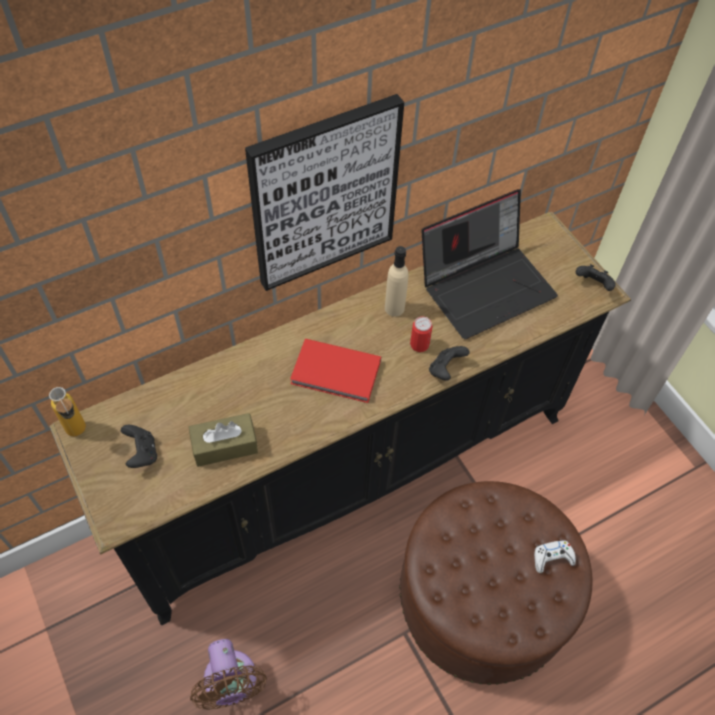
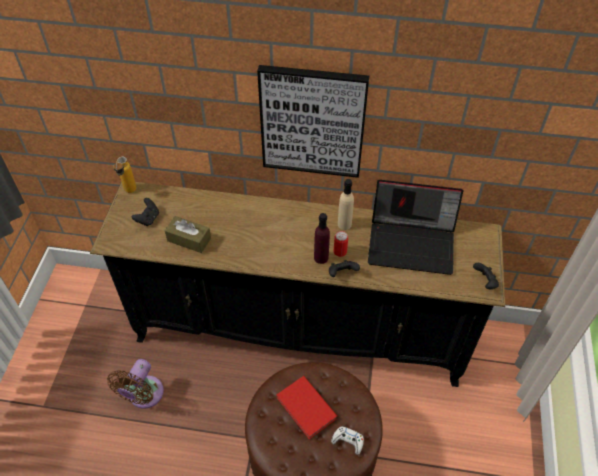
camera: 40 degrees right, 5 degrees down
(336, 374) = (279, 239): red book -> red book (305, 409)
(405, 365) = (321, 257): none -> purple bottle

